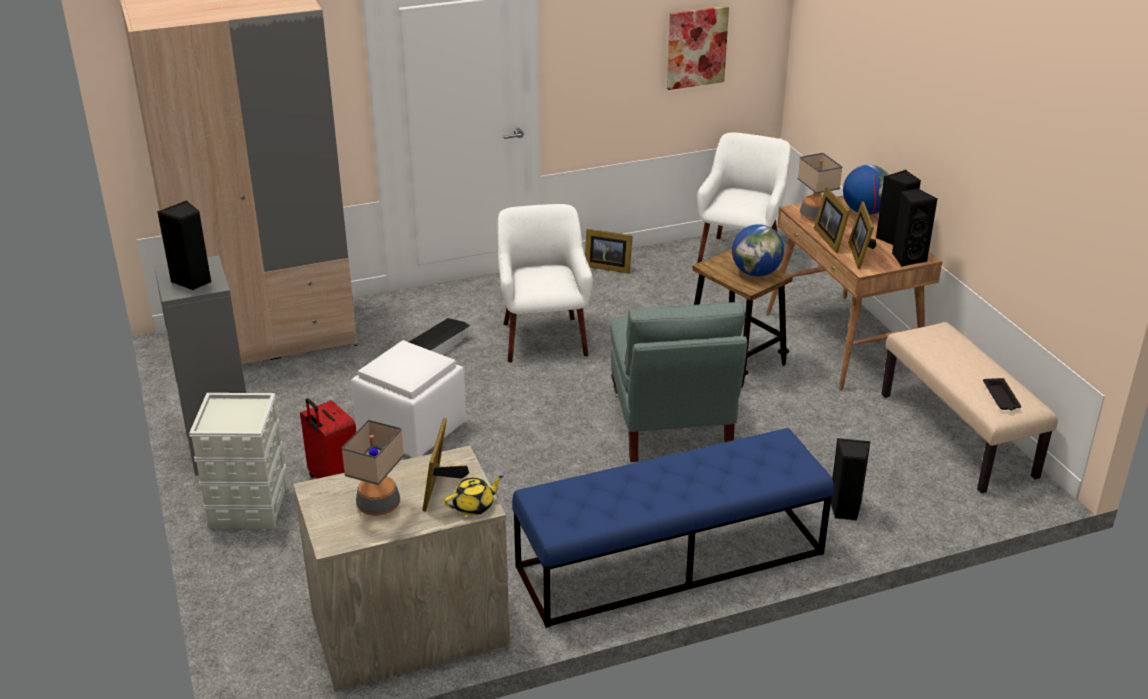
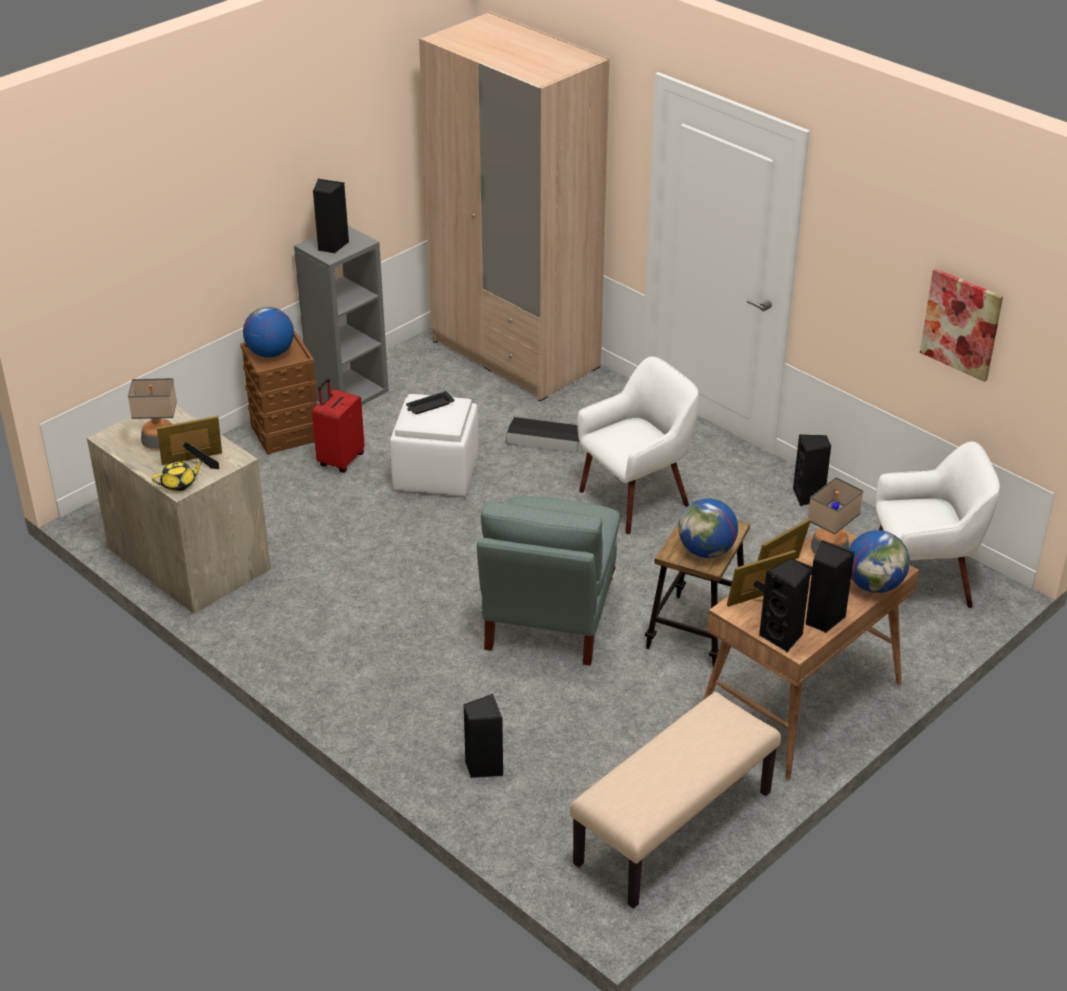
camera: 65 degrees right, 5 degrees up
(226, 419) = (270, 353): none -> globe
(248, 506) = (286, 433): grey storage box -> brown storage box
(474, 506) = (179, 484): yellow teapot -> yellow teapot turned 60 degrees counterclockwise
(607, 266) = (808, 497): picture frame -> black speaker
(669, 560) = (342, 671): blue bench -> none
(670, 424) = (549, 617): grey armchair -> grey armchair turned 45 degrees counterclockwise
(1001, 398) = (629, 793): black tray -> black tray (429, 406)

